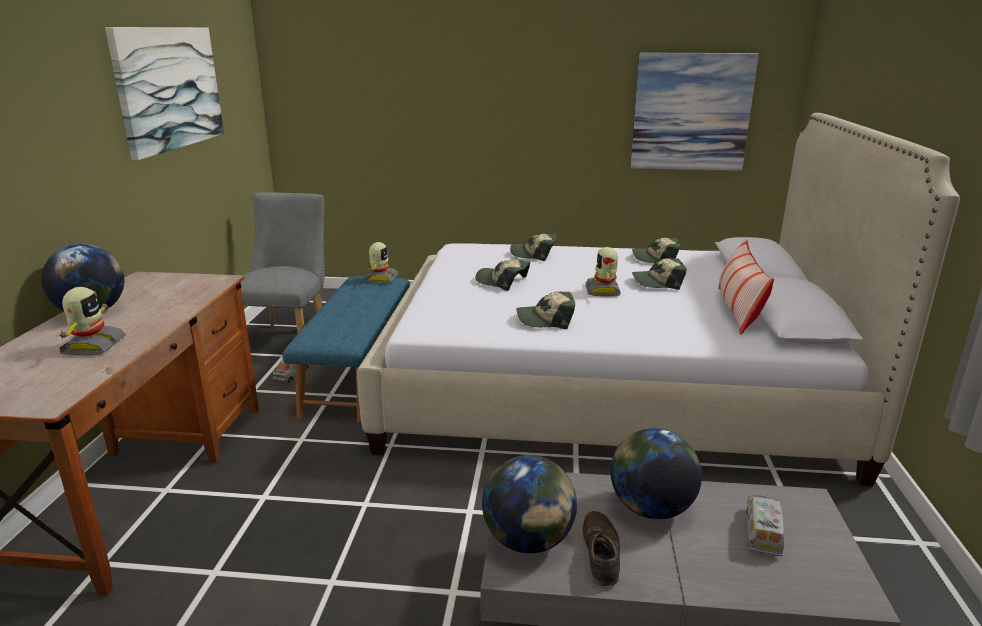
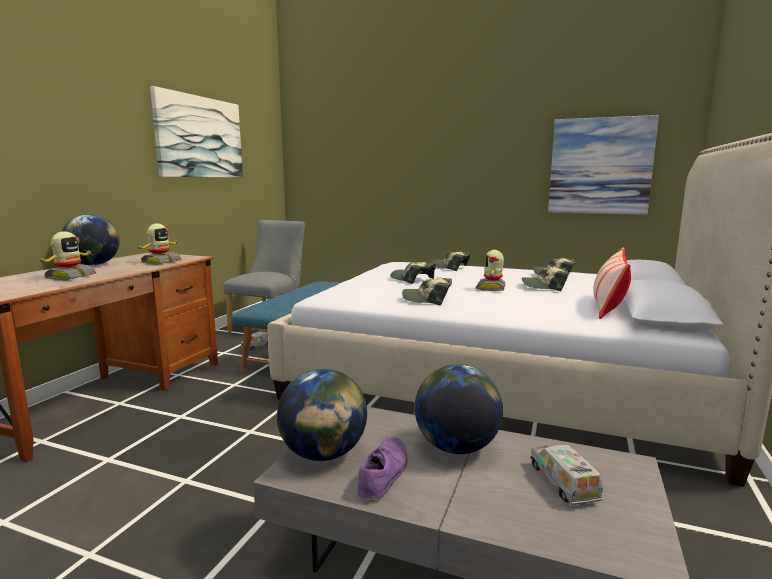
camera: 15 degrees right, 10 degrees down
(380, 279) = (335, 283): toy robot -> toy robot (160, 262)
(600, 553) = (383, 473): brown shoe -> purple shoe
(763, 532) = (563, 482): toy truck -> toy truck turned 45 degrees counterclockwise

